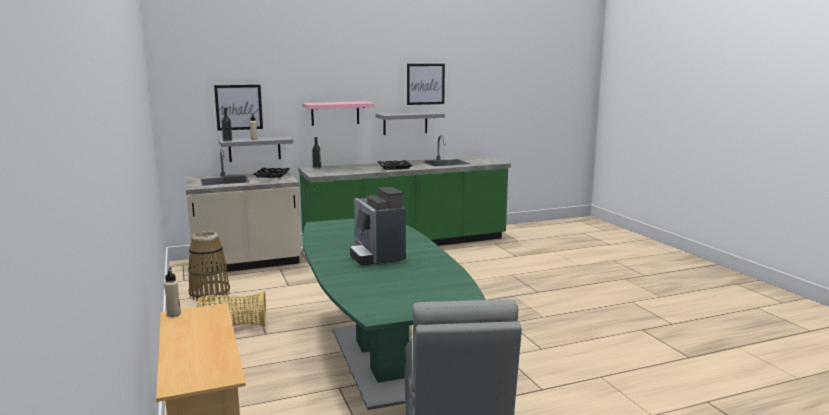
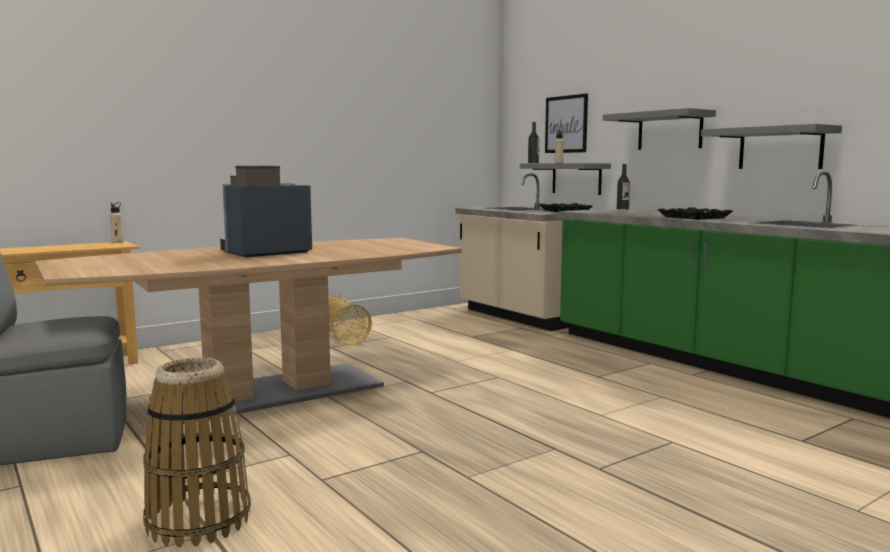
camera: 75 degrees right, 5 degrees down
(209, 294) = (423, 319): basket -> basket (199, 520)
(335, 113) = (669, 131): pink shelf -> grey shelf
(380, 360) = (269, 392): green dining table -> brown dining table
(425, 84) = (827, 71): picture -> none

